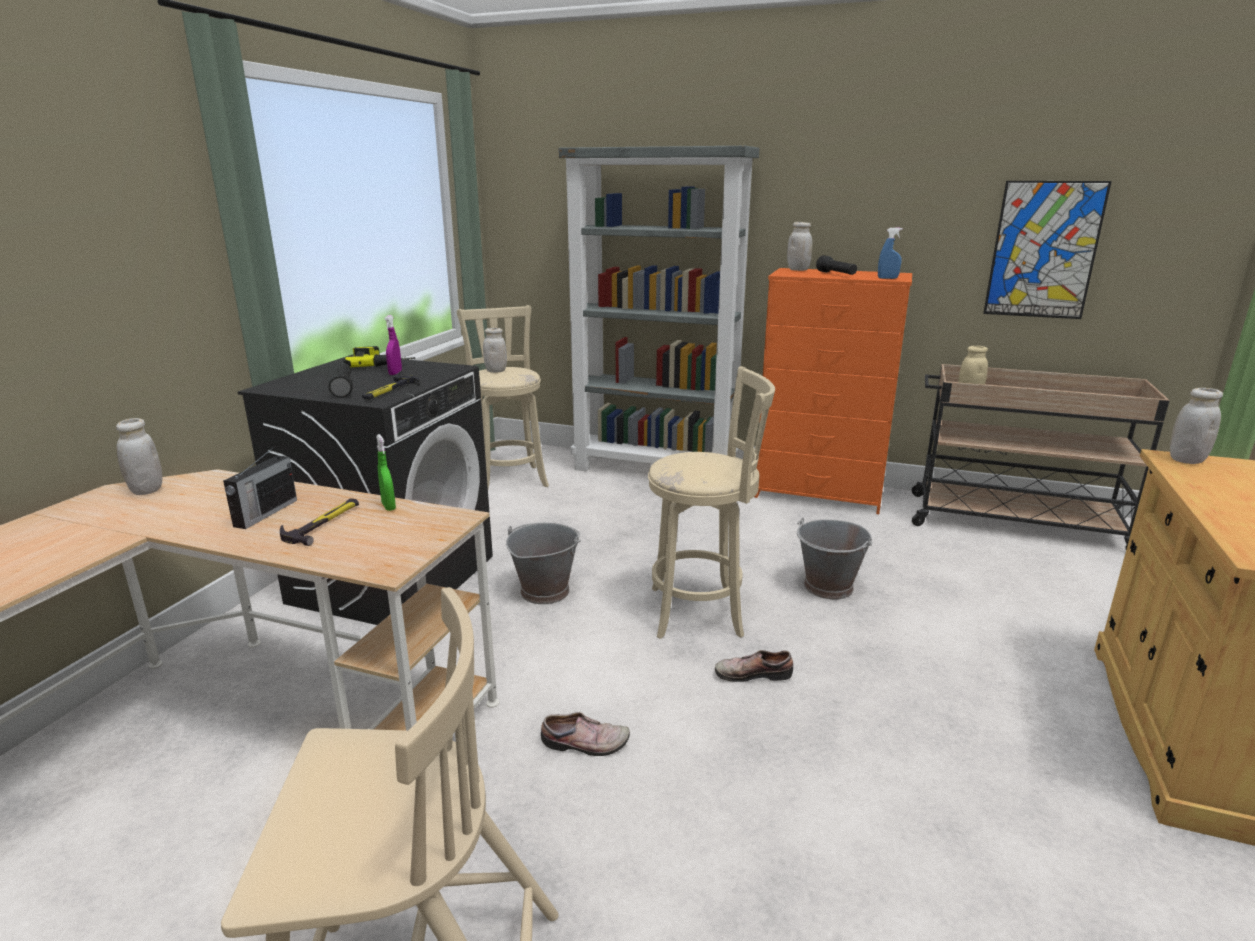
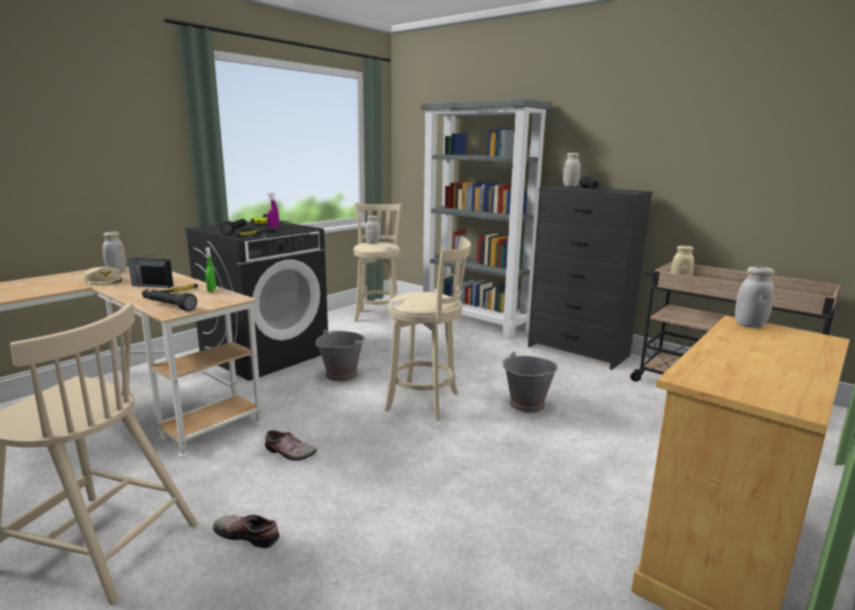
camera: 20 degrees right, 5 degrees down
(155, 518) = (104, 281): none -> beige cap
(265, 513) = (152, 285): radio -> radio turned 60 degrees clockwise
(368, 554) = (172, 306): none -> black flashlight
(752, 673) = (424, 440): shoe -> shoe (248, 534)
(820, 493) = (579, 351): orange dresser -> black dresser
(887, 278) = (621, 192): blue spray bottle -> none
(1043, 250) = (755, 176): picture -> none

